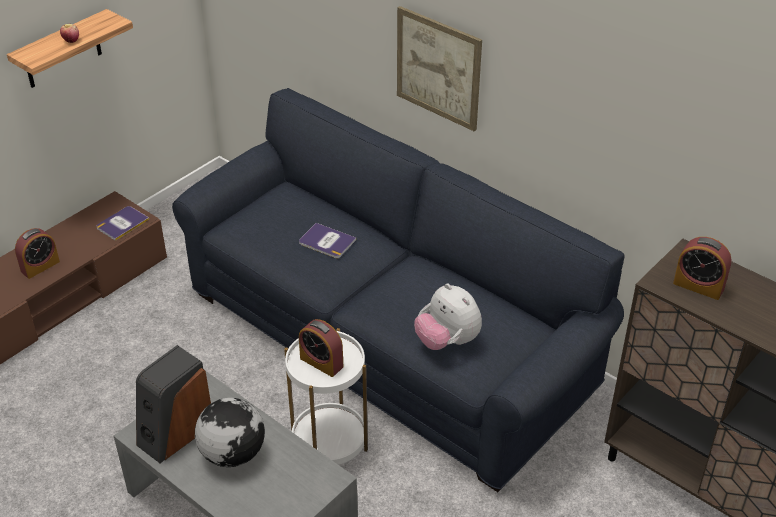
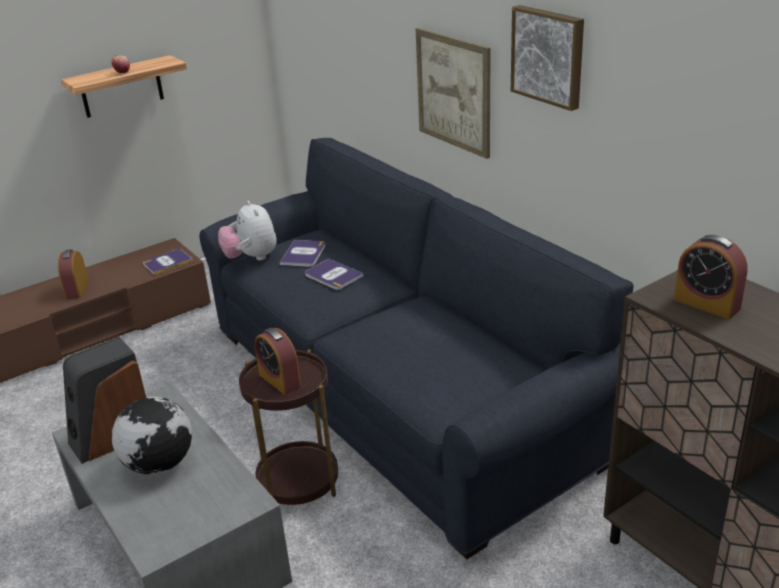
camera: 15 degrees right, 10 degrees down
(40, 266) = (77, 289): alarm clock -> alarm clock turned 120 degrees clockwise
(287, 218) = (303, 254): none -> book
(329, 441) = (298, 481): white side table -> brown side table
(447, 341) = (422, 372): plush toy -> plush toy (251, 258)
(544, 59) = (549, 56): none -> picture

